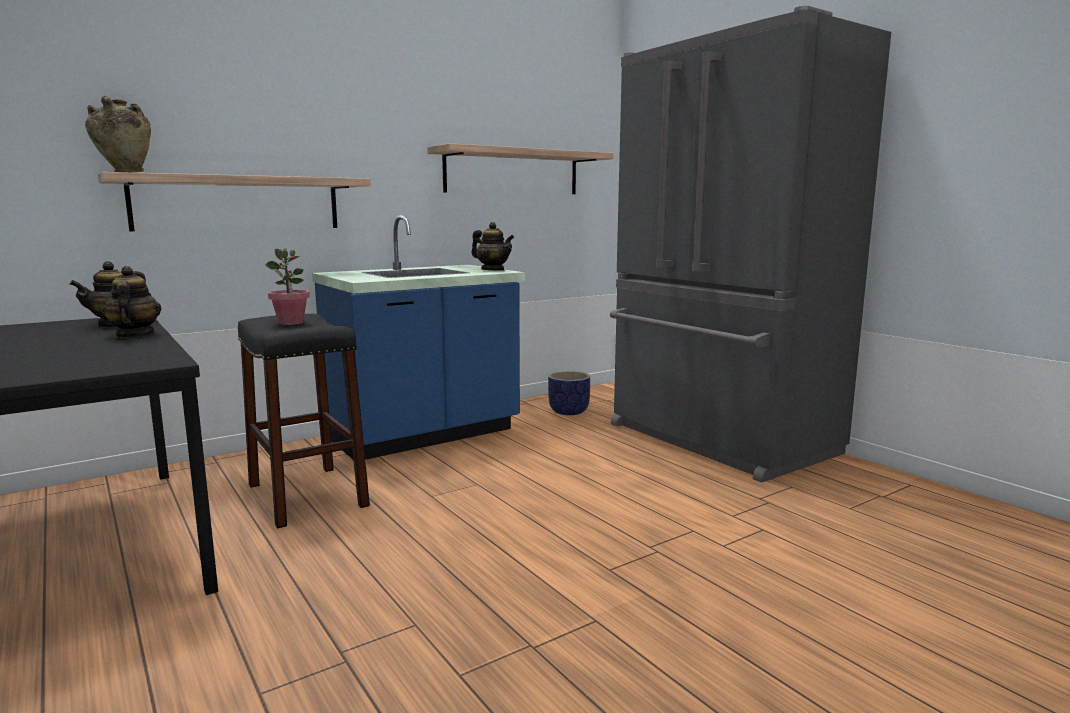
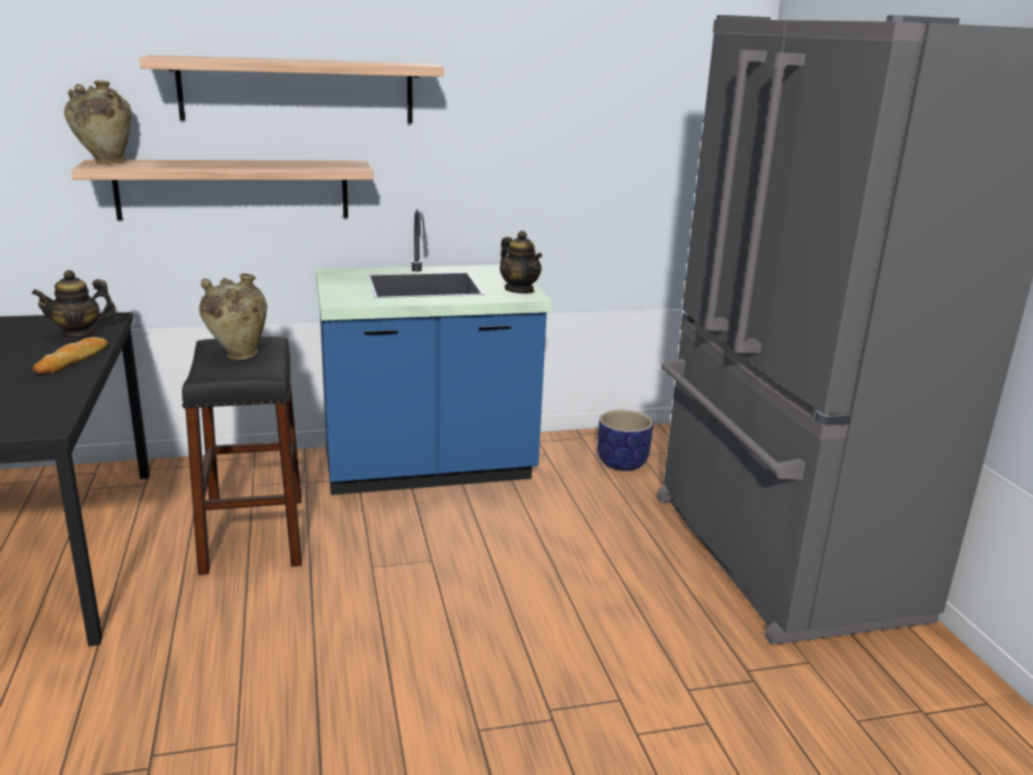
camera: 20 degrees right, 10 degrees up
(134, 335) = (73, 360): teapot -> bread
(291, 323) = (238, 355): potted plant -> beige vase
(512, 172) = (590, 147): shelf -> shelf (298, 90)

